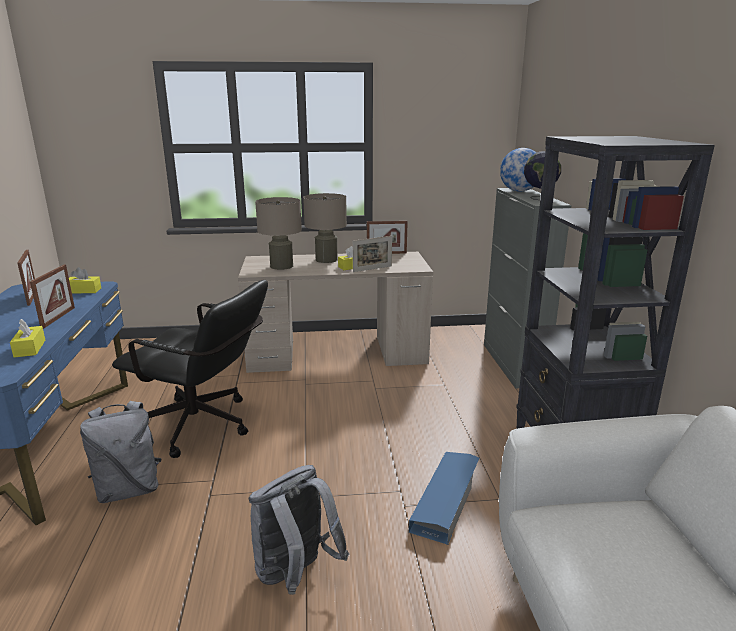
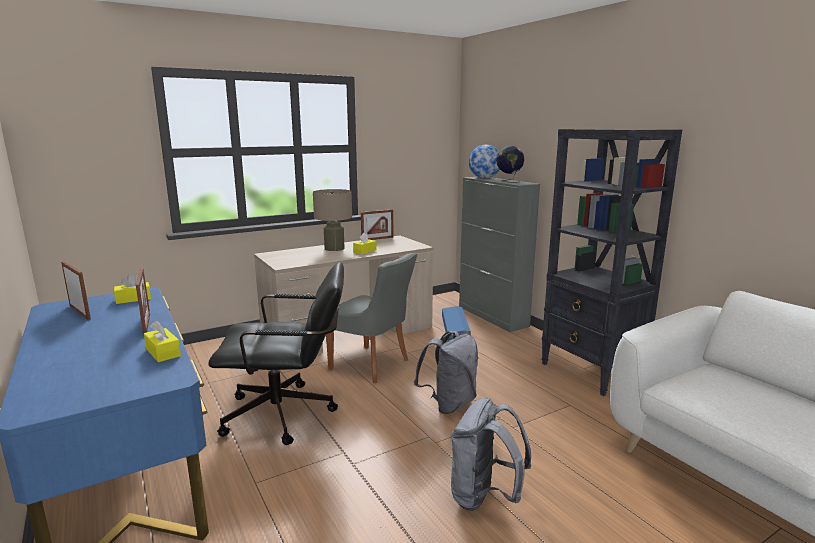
camera: 25 degrees left, 5 degrees down
(129, 489) = (270, 482): grey backpack -> grey backpack (449, 404)
(281, 266) = (302, 257): beige table lamp -> none
(325, 394) = (372, 365): none -> grey chair
(372, 269) = (384, 250): picture frame -> none
(446, 499) = (537, 415): blue storage box -> blue storage box (455, 327)

